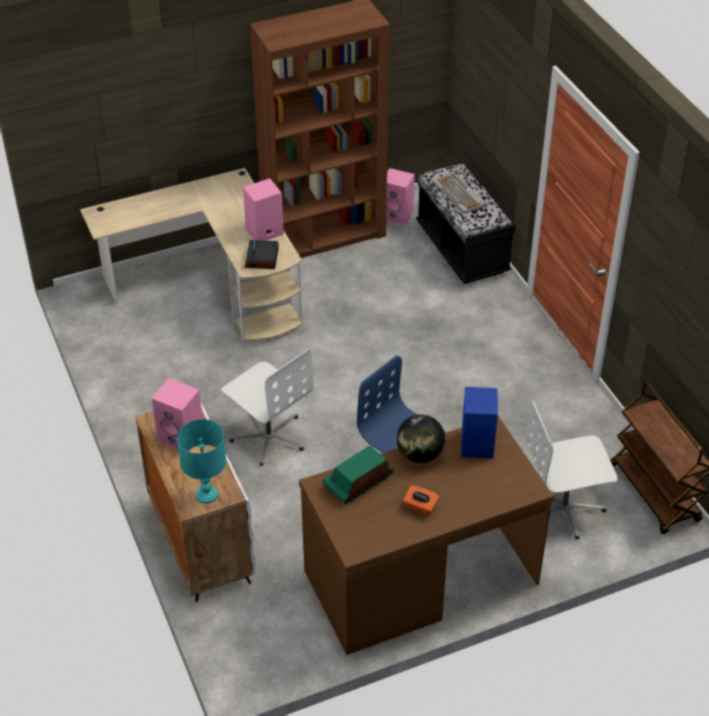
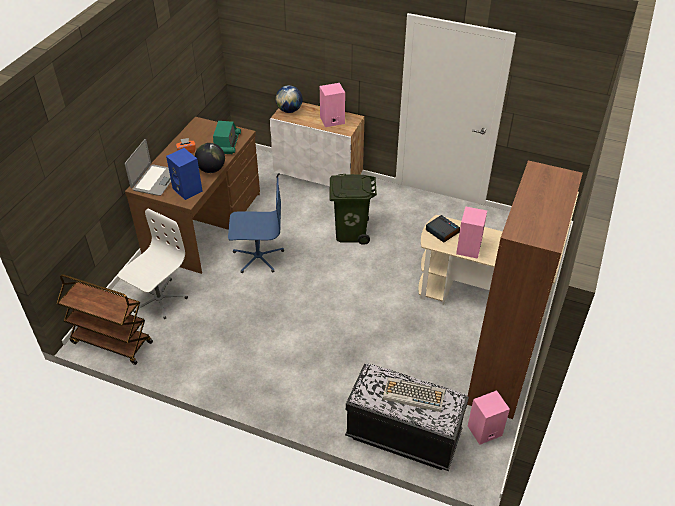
camera: 135 degrees right, 0 degrees up
(207, 494) = (289, 110): turquoise table lamp -> globe
(269, 437) = (350, 232): white office chair -> green trash can
(503, 486) = (155, 180): none -> laptop

